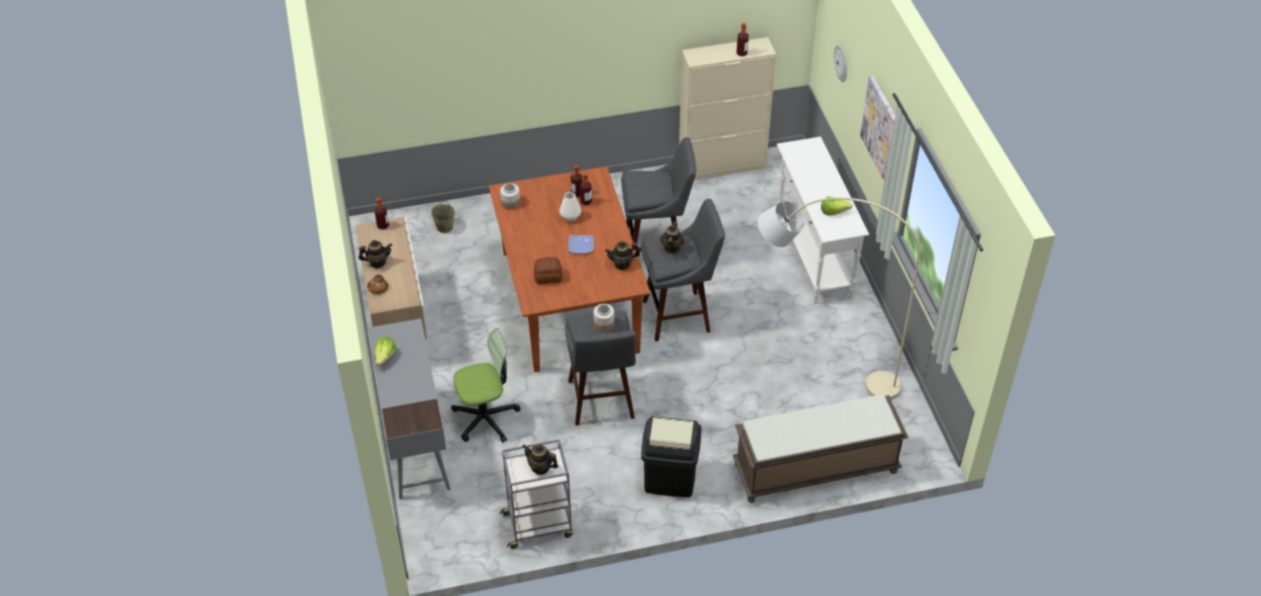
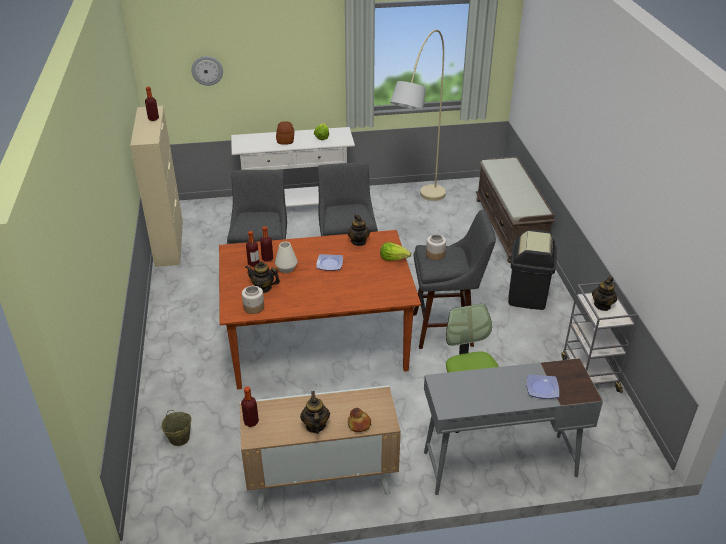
camera: 85 degrees left, 10 degrees down
(385, 357) = (484, 403): lettuce -> lettuce (394, 258)
(402, 396) = (541, 389): none -> plate
(548, 277) = (370, 285): bread -> bread (286, 139)
(671, 248) = (343, 214): teapot -> teapot (263, 288)
(882, 130) = (303, 58): picture -> none

